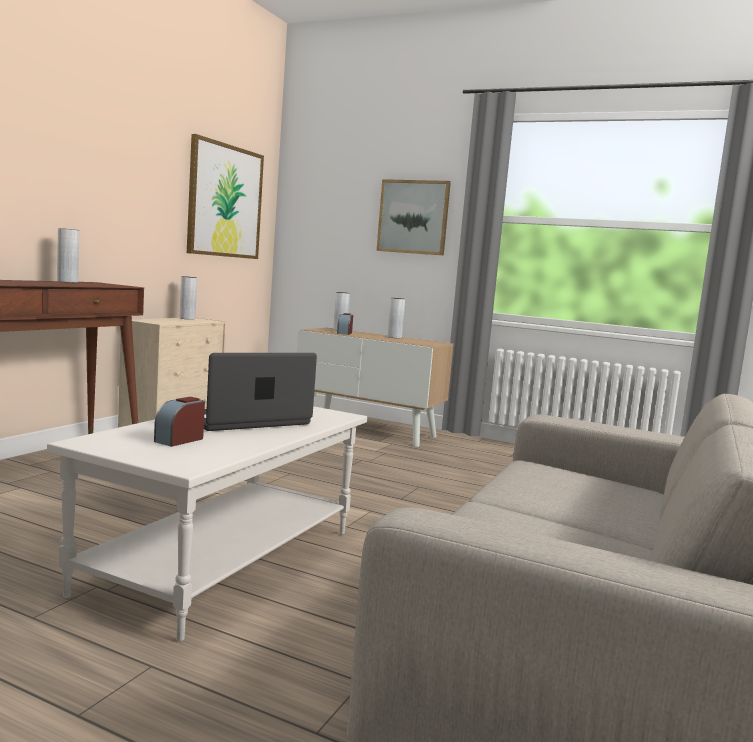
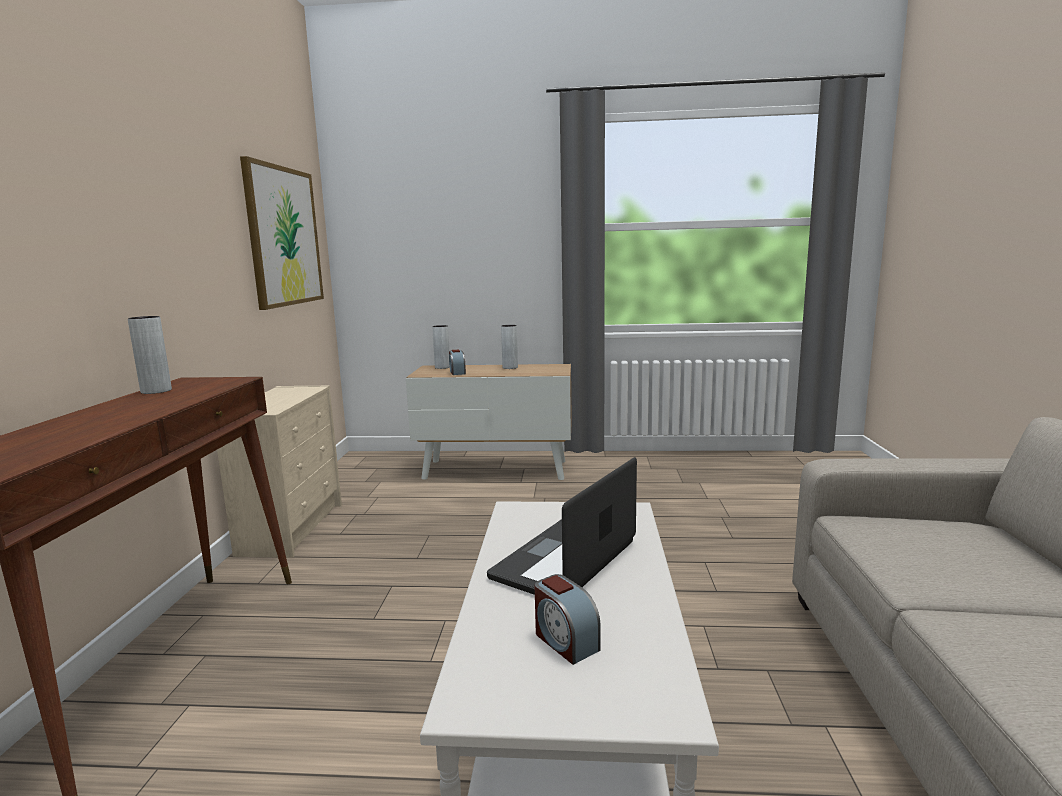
camera: 20 degrees left, 5 degrees up
(179, 440) = (565, 641): alarm clock -> alarm clock turned 45 degrees counterclockwise
(187, 318) = (281, 392): grey vase -> none
(413, 217) = (500, 233): picture -> none

